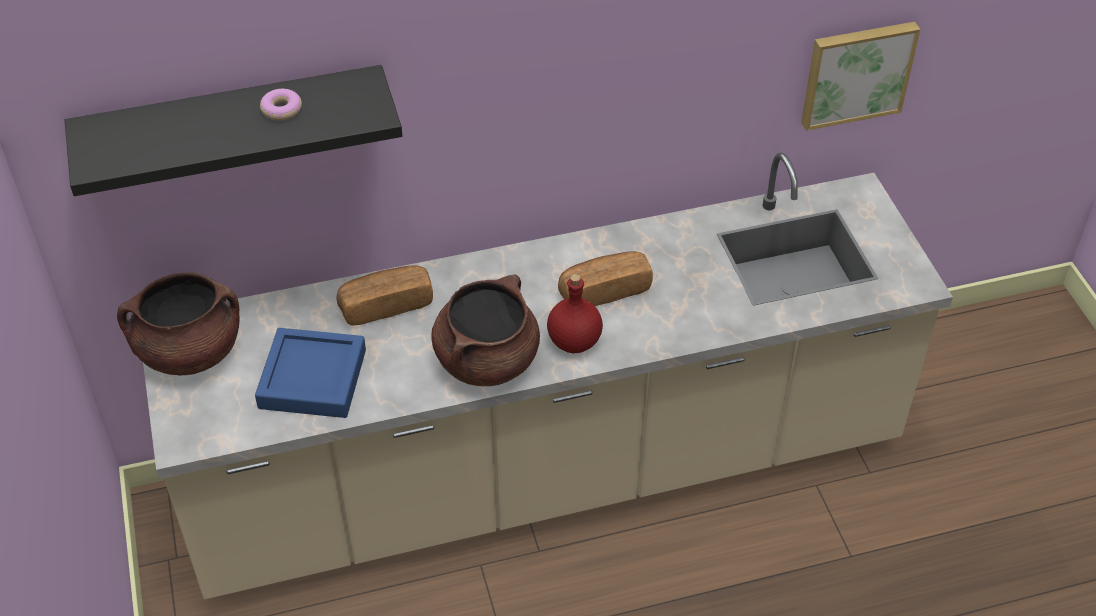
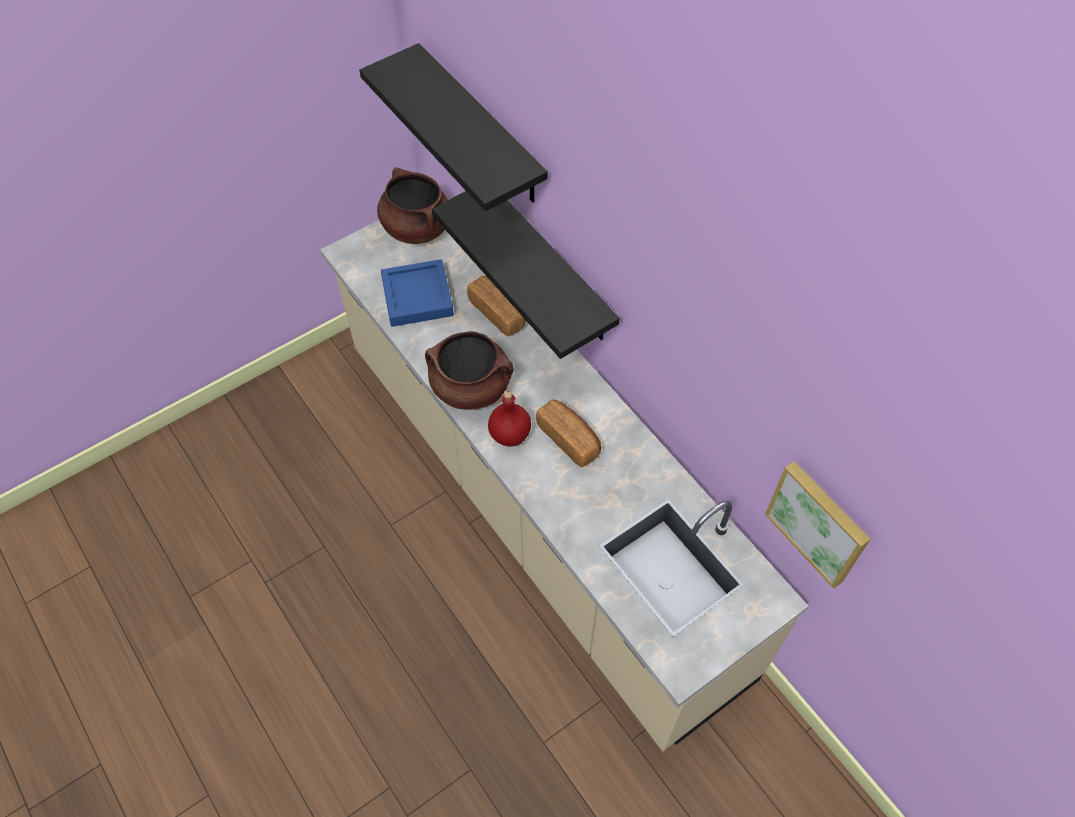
camera: 70 degrees right, 10 degrees up
(281, 110) = (472, 137): donut -> none
(403, 189) = (550, 264): none -> black shelf

